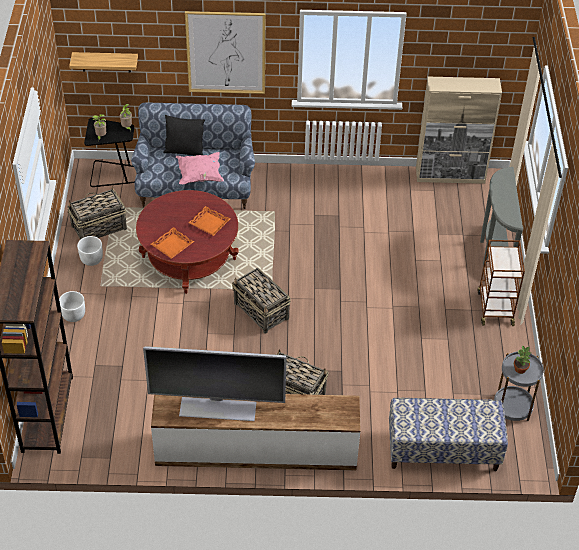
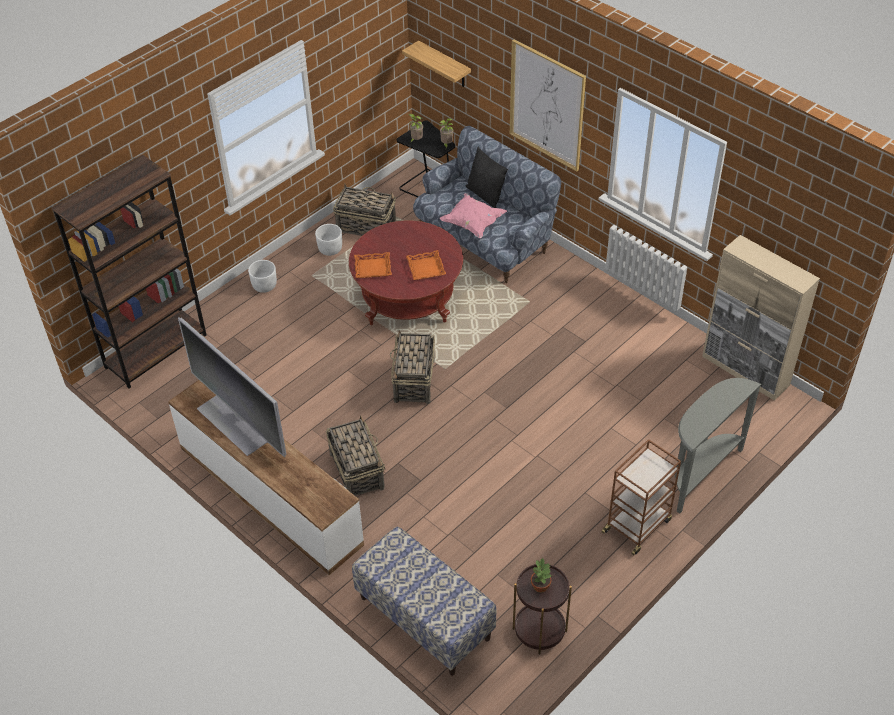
camera: 45 degrees right, 0 degrees up
(512, 407) = (539, 630): grey side table -> brown side table

